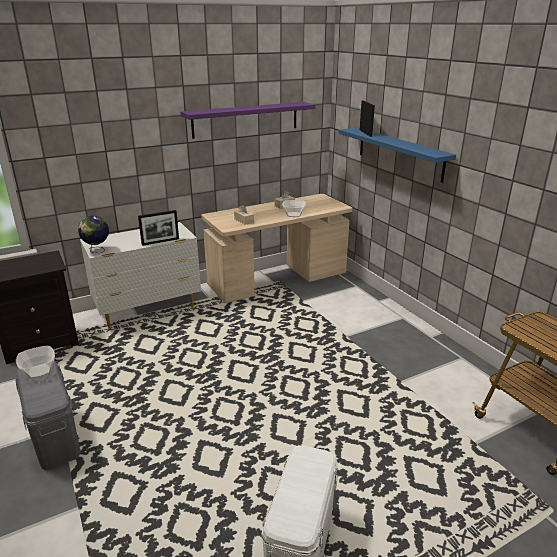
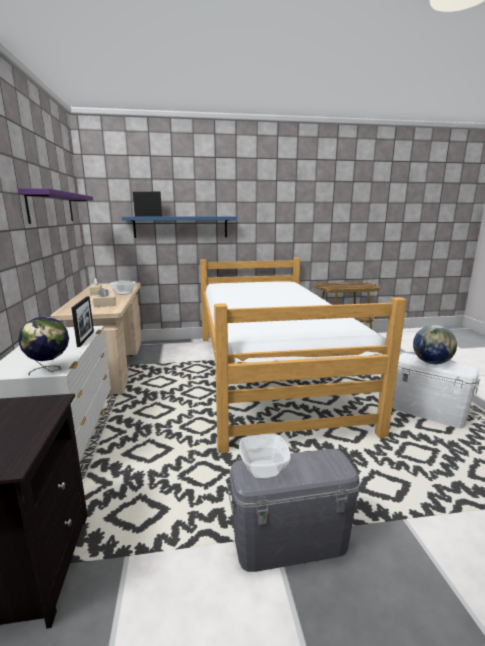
camera: 70 degrees left, 10 degrees down
(302, 483) = (431, 362): none -> globe
(328, 377) = (270, 374): none -> bed

